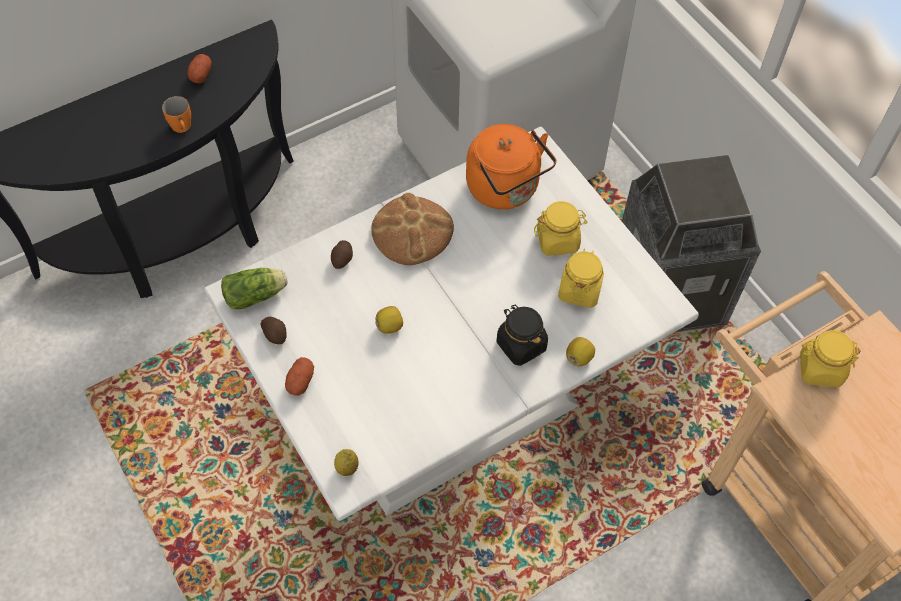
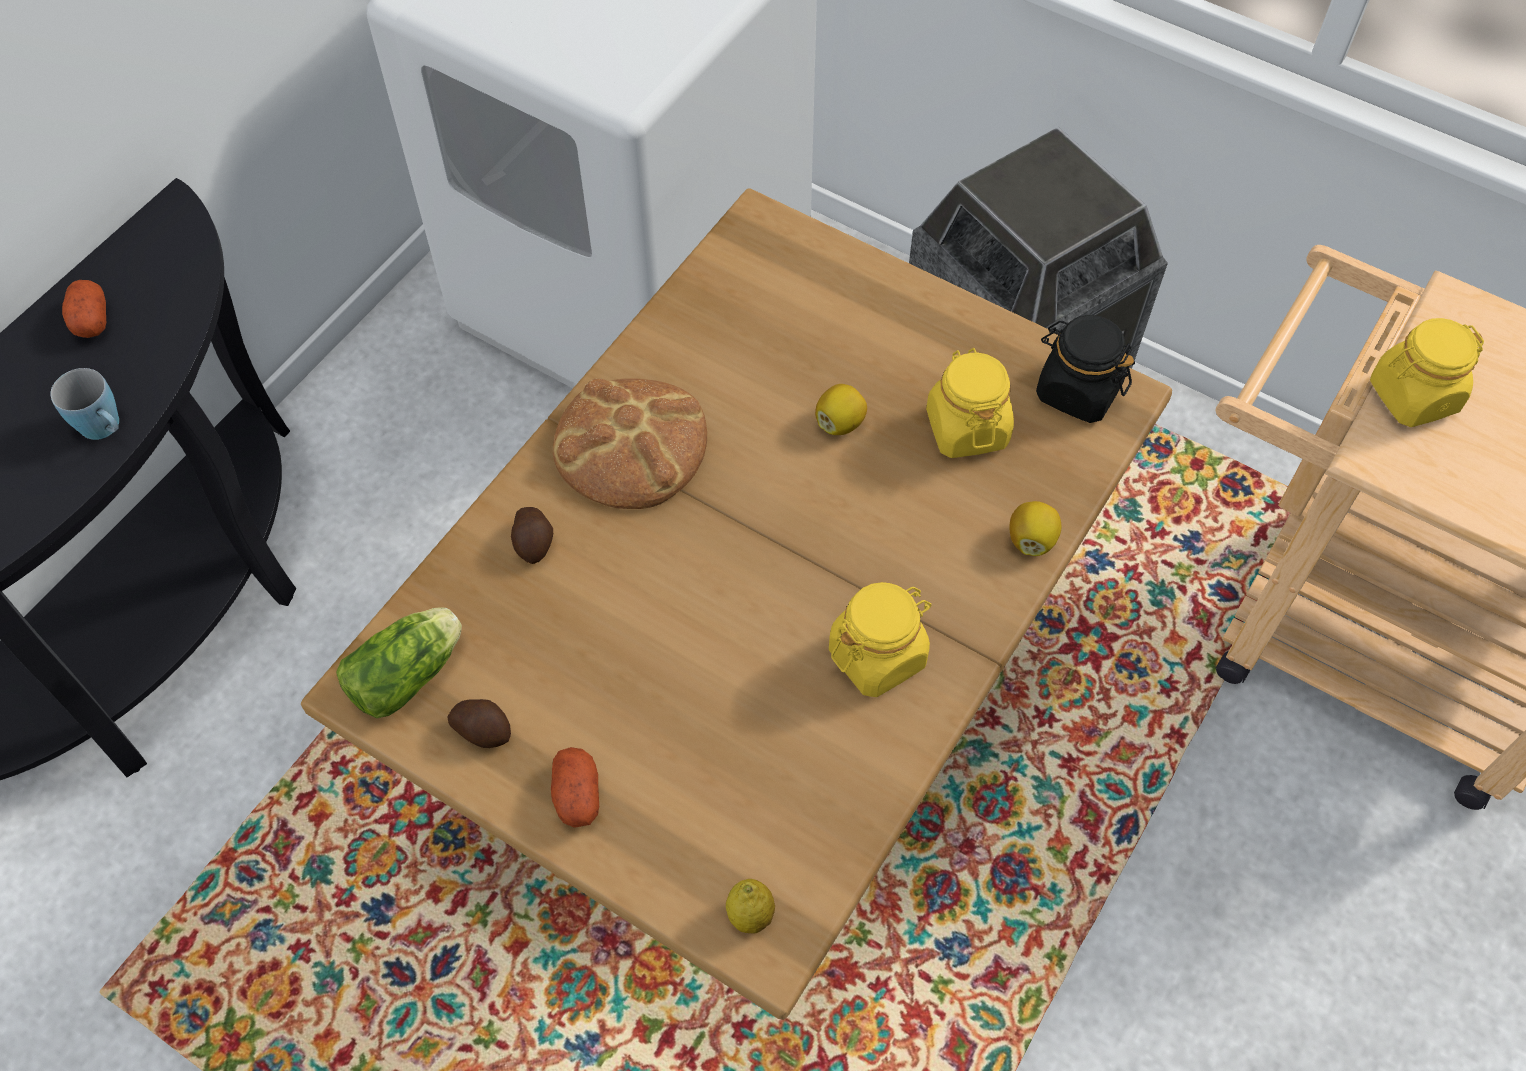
camera: 25 degrees left, 0 degrees up
(183, 129) = (106, 429): orange mug -> blue mug
(390, 326) = (684, 624): lemon -> lemon (840, 422)
(448, 406) = (763, 726): white dining table -> brown dining table
(506, 189) = (750, 311): orange kettle -> none
(521, 345) = (925, 560): black jar -> black jar (1077, 391)
(558, 240) = (884, 361): yellow jar -> yellow jar (877, 655)

